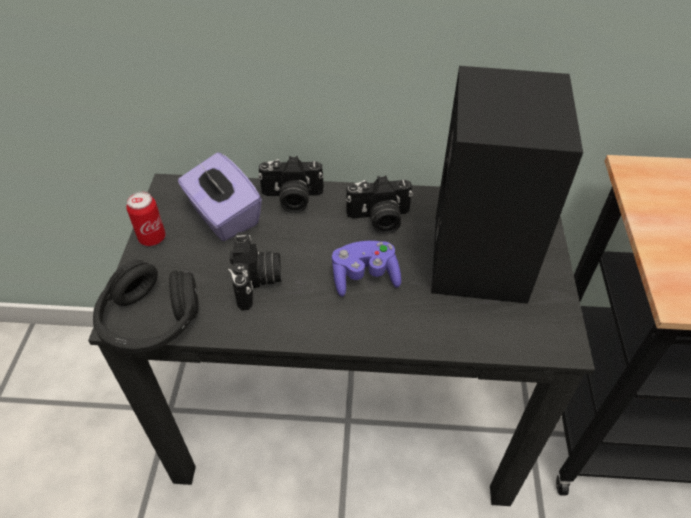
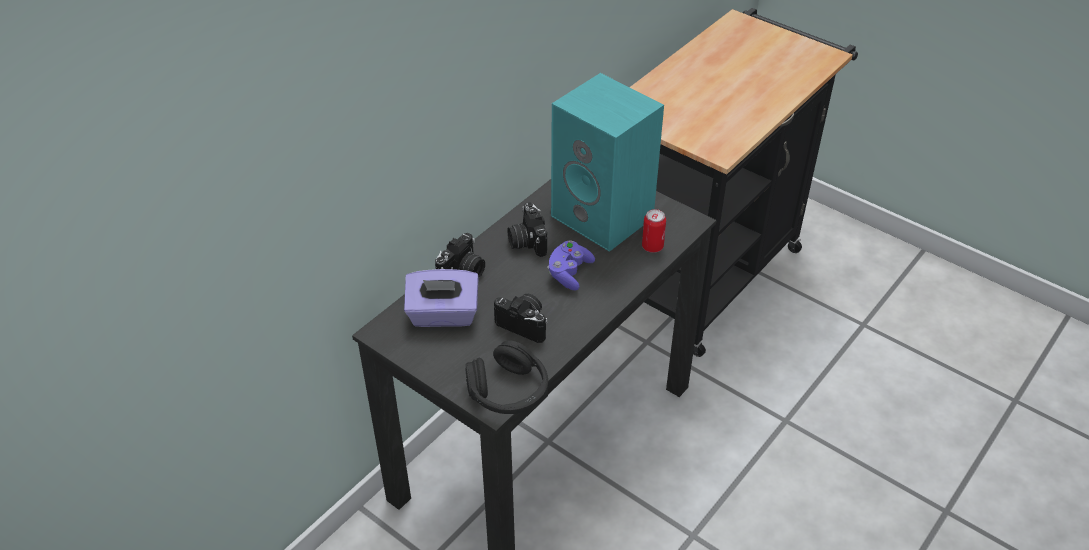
camera: 55 degrees left, 5 degrees down
(152, 238) = (427, 362): can -> can (652, 247)
(379, 219) = (526, 241): camera -> camera turned 135 degrees clockwise
(481, 260) = (605, 217): black speaker -> turquoise speaker

